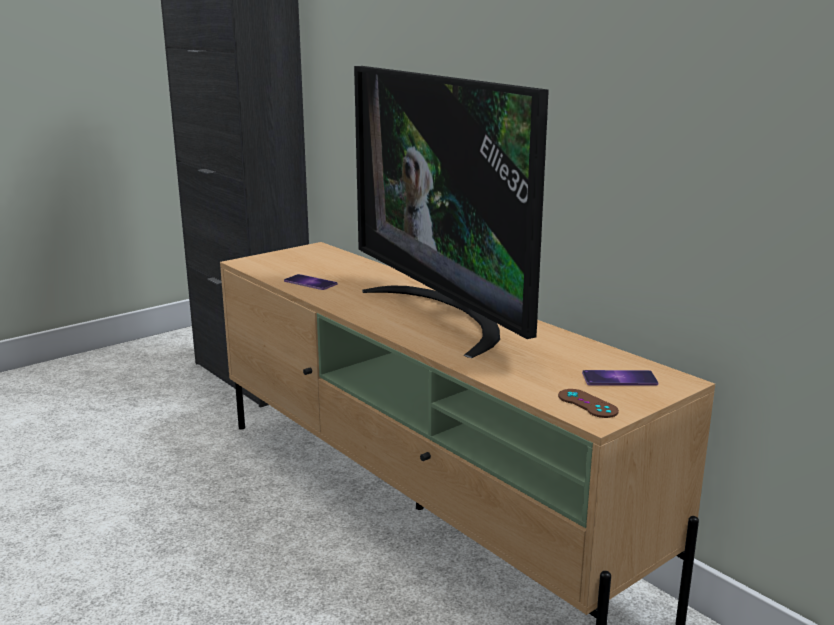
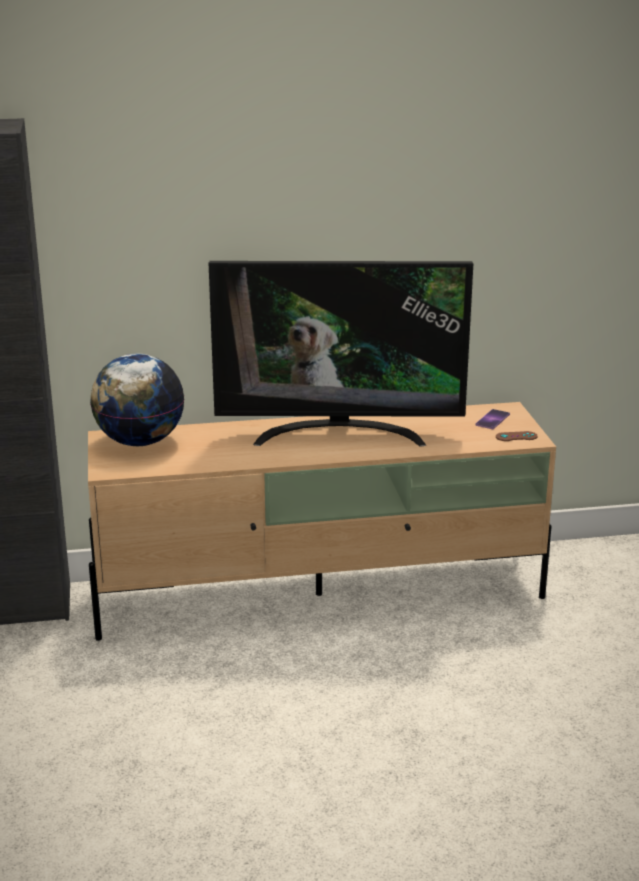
camera: 60 degrees left, 5 degrees up
(310, 282) = (205, 458): phone -> none
(318, 258) = (139, 442): none -> globe

